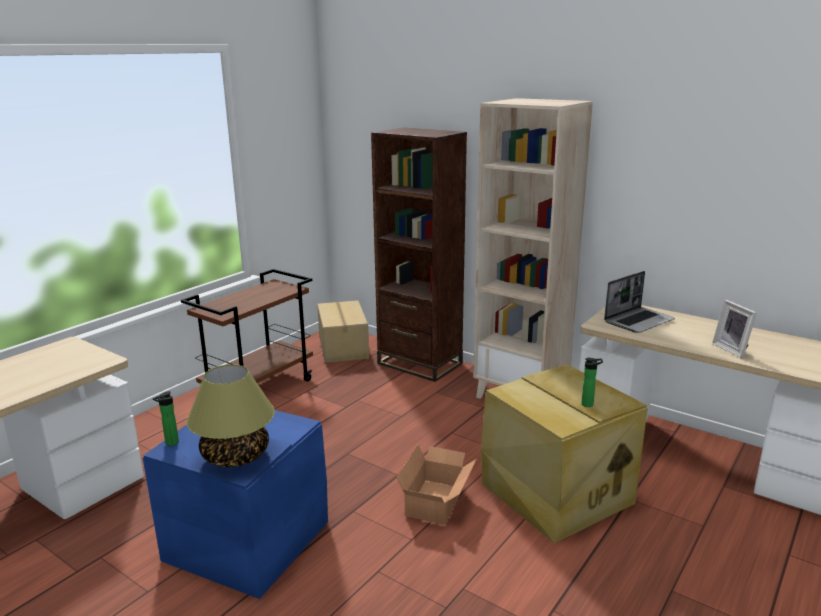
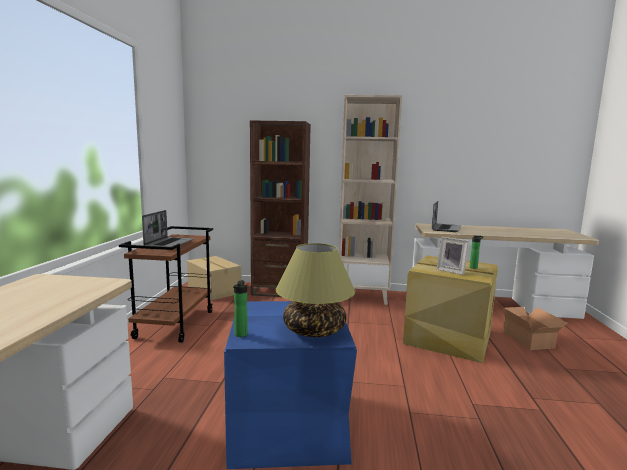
camera: 30 degrees left, 10 degrees down
(247, 298) = (169, 244): none -> laptop
(437, 501) = (390, 360): cardboard box -> cardboard box (528, 339)
(732, 350) = (509, 233): picture frame -> picture frame (452, 271)

